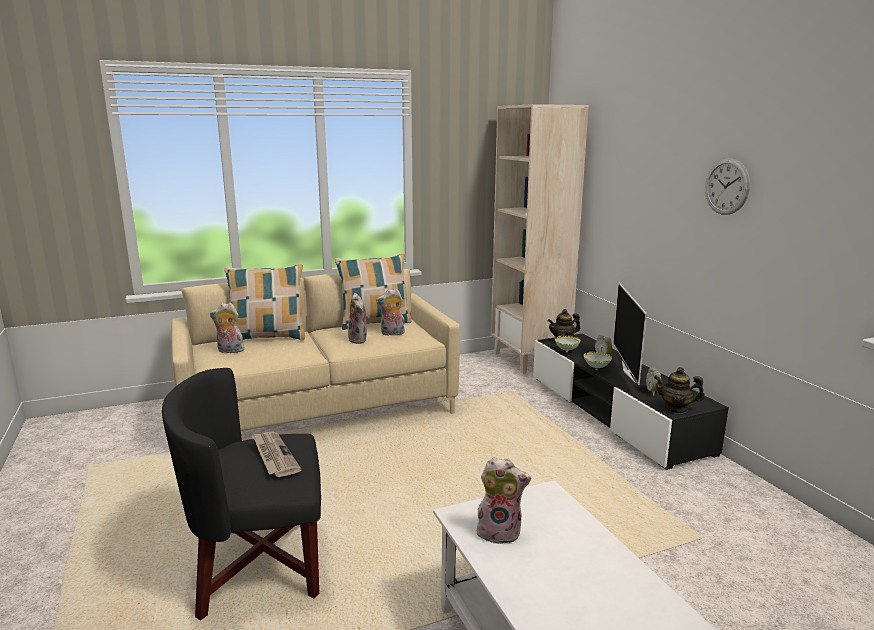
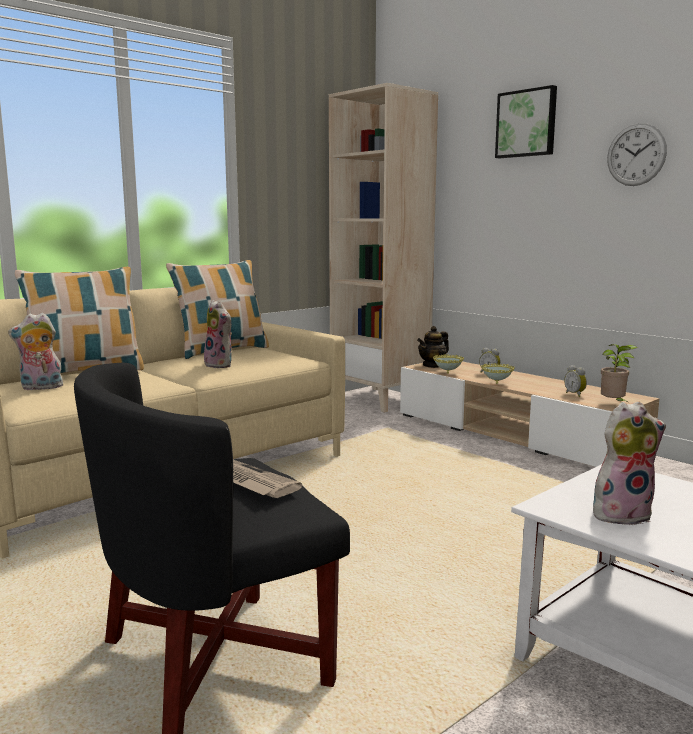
camera: 20 degrees left, 5 degrees down
(392, 333) = (257, 357): plush toy -> none
(614, 412) = (514, 434): black tv stand -> beige tv stand
(629, 371) = (530, 381): television -> none
(649, 143) = (527, 123): none -> picture
(676, 409) = (614, 404): teapot -> potted plant

